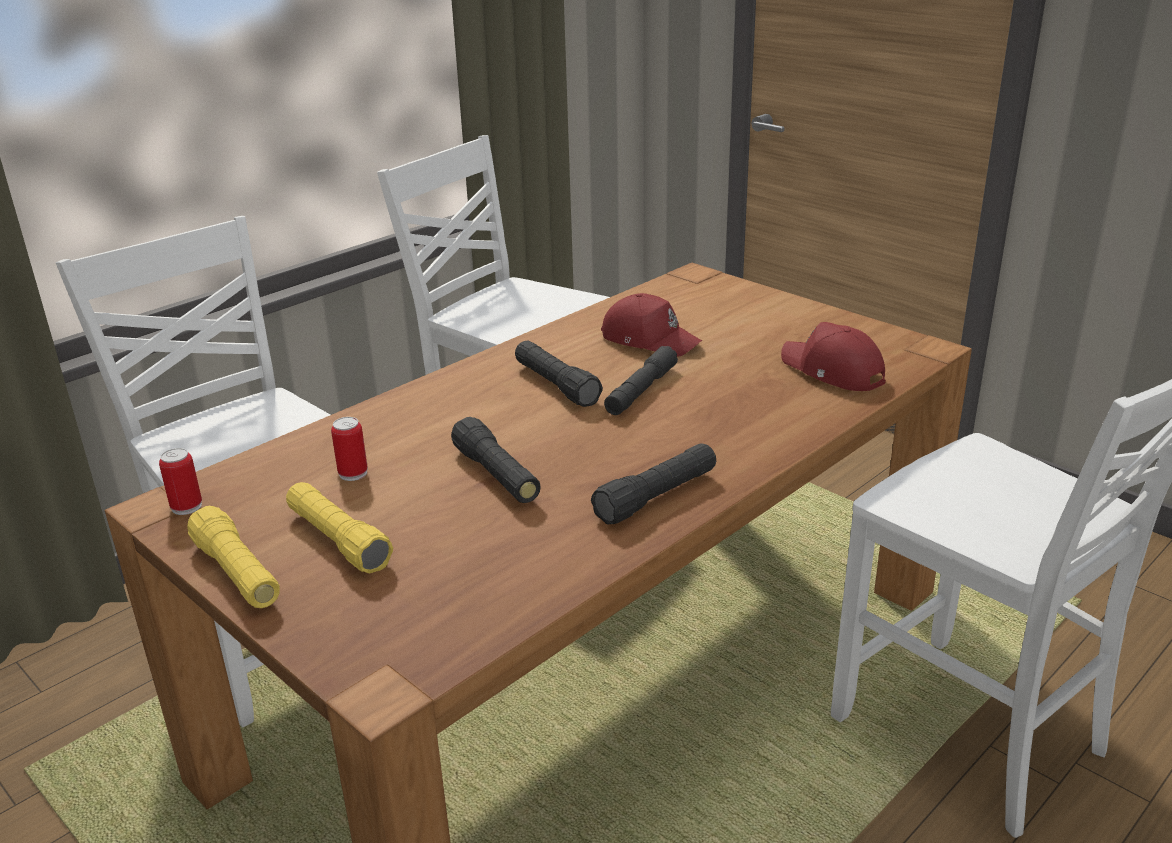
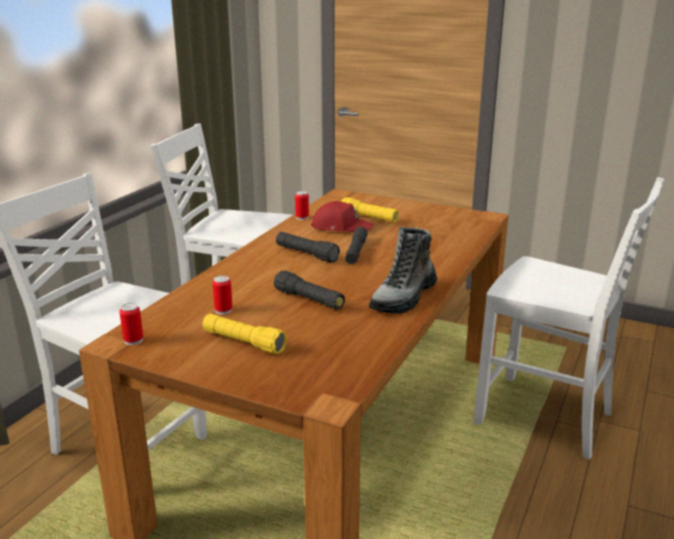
camera: 20 degrees left, 5 degrees down
(237, 574) = (196, 367): yellow flashlight -> yellow flashlight (369, 218)
(599, 313) = (302, 217): none -> can
(656, 497) = (404, 298): black flashlight -> boot
(832, 371) = (448, 232): red cap -> none

